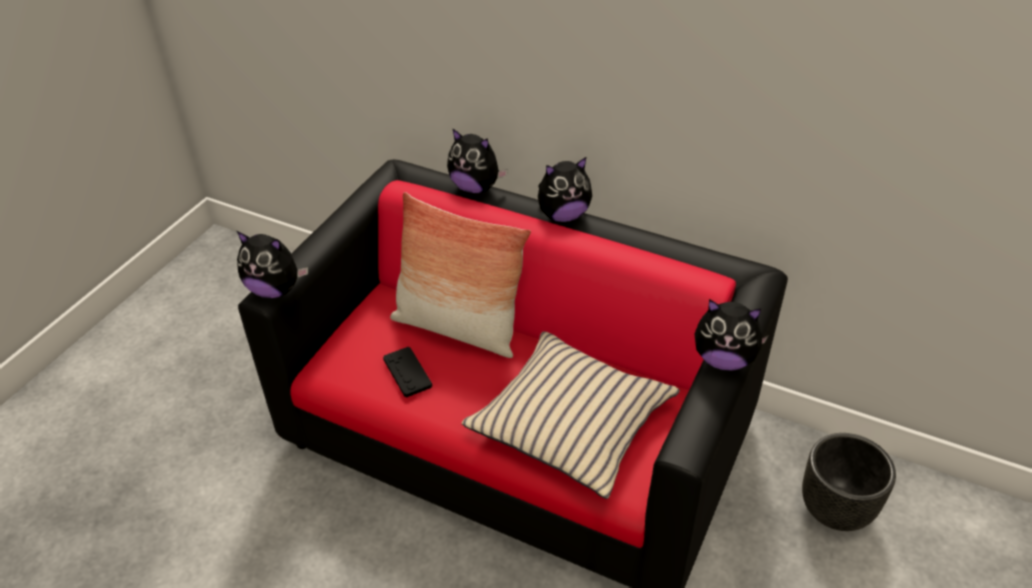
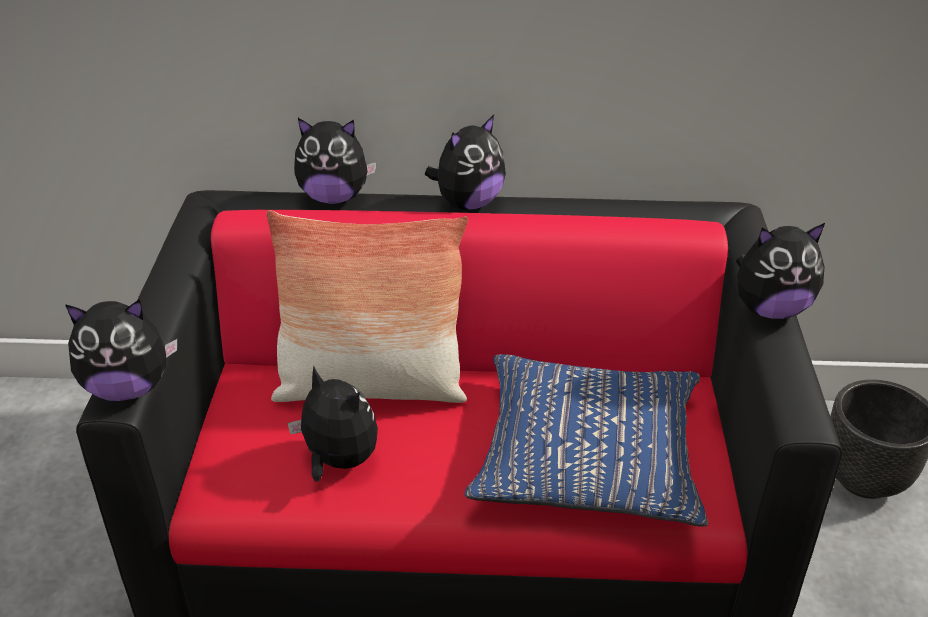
camera: 25 degrees left, 5 degrees down
(407, 372) = (338, 461): black game controller -> plush toy
(571, 422) = (587, 455): beige pillow -> blue pillow

